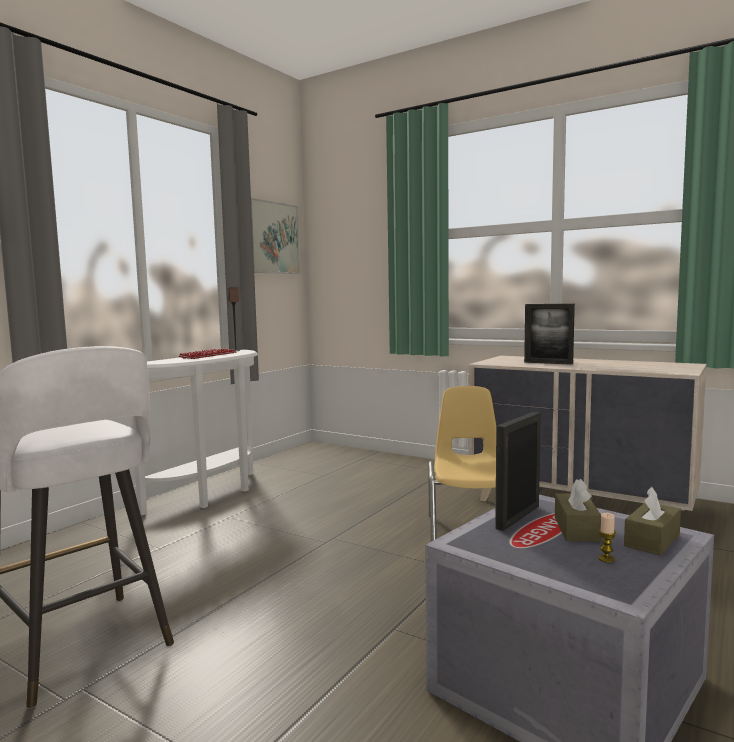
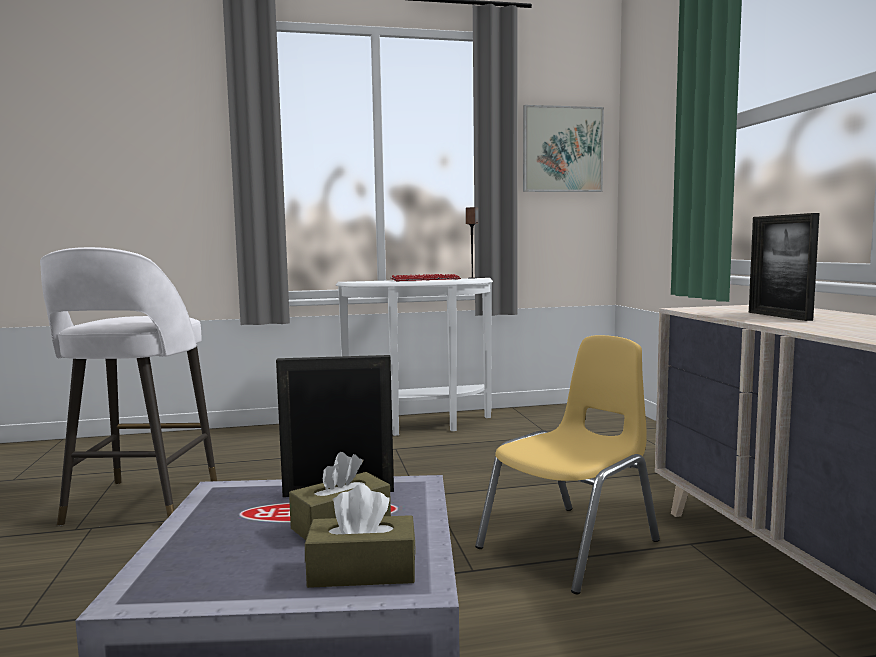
camera: 45 degrees right, 0 degrees up
(606, 559) = (254, 560): candle -> none

